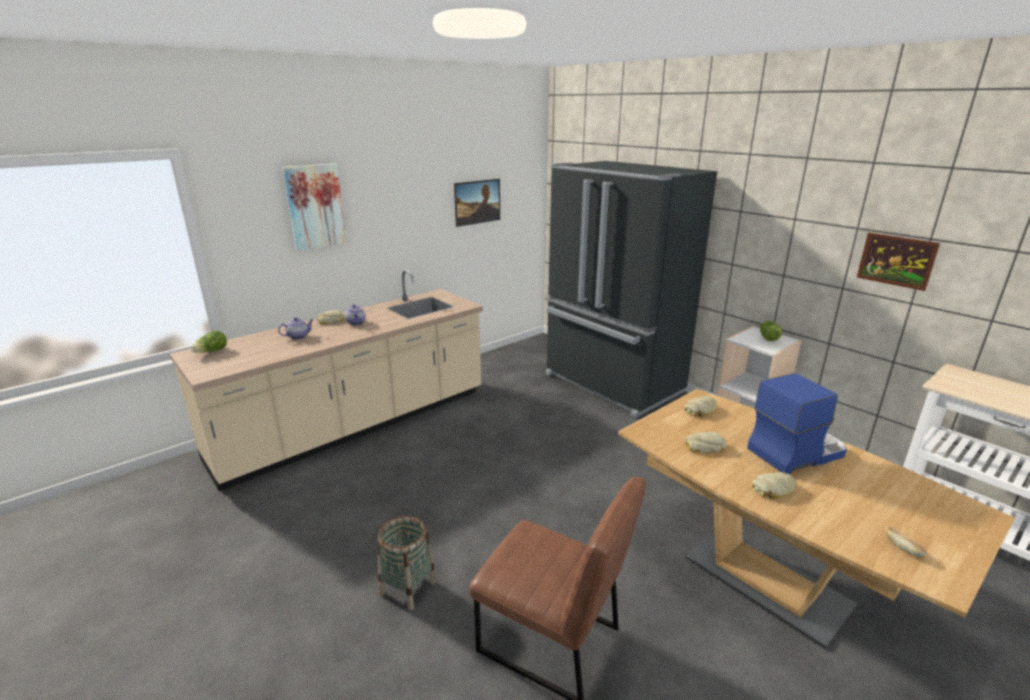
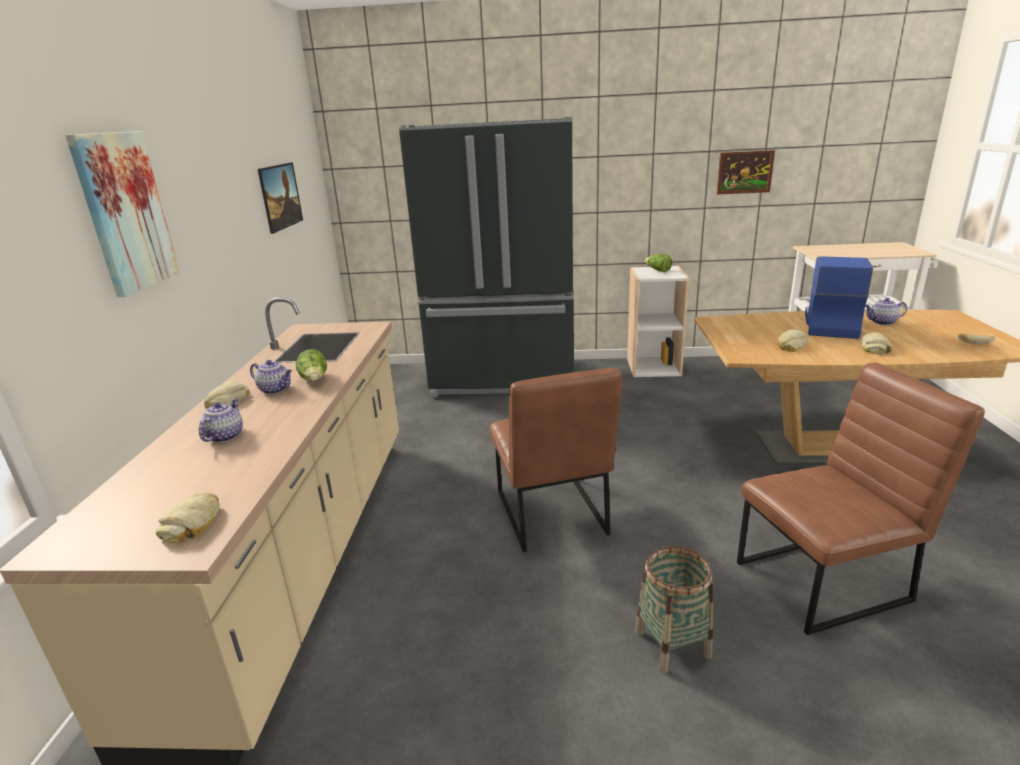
camera: 45 degrees left, 0 degrees up
(211, 351) = (105, 521): lettuce -> lettuce (315, 380)
(481, 481) = (551, 514): none -> brown chair
(701, 410) = (732, 327): bread -> bread (194, 523)
(862, 478) = (882, 322): none -> teapot

